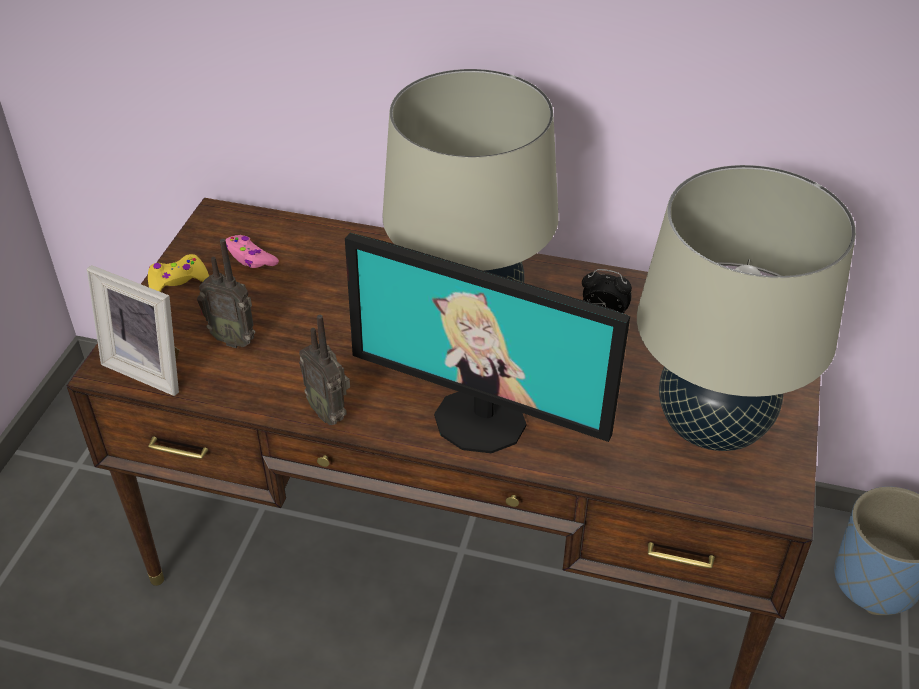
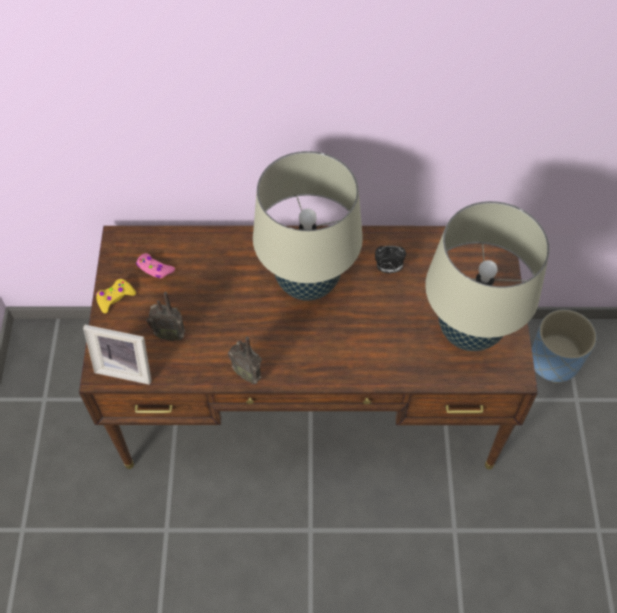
camera: 15 degrees left, 15 degrees up
(481, 419) = (338, 357): monitor -> none

